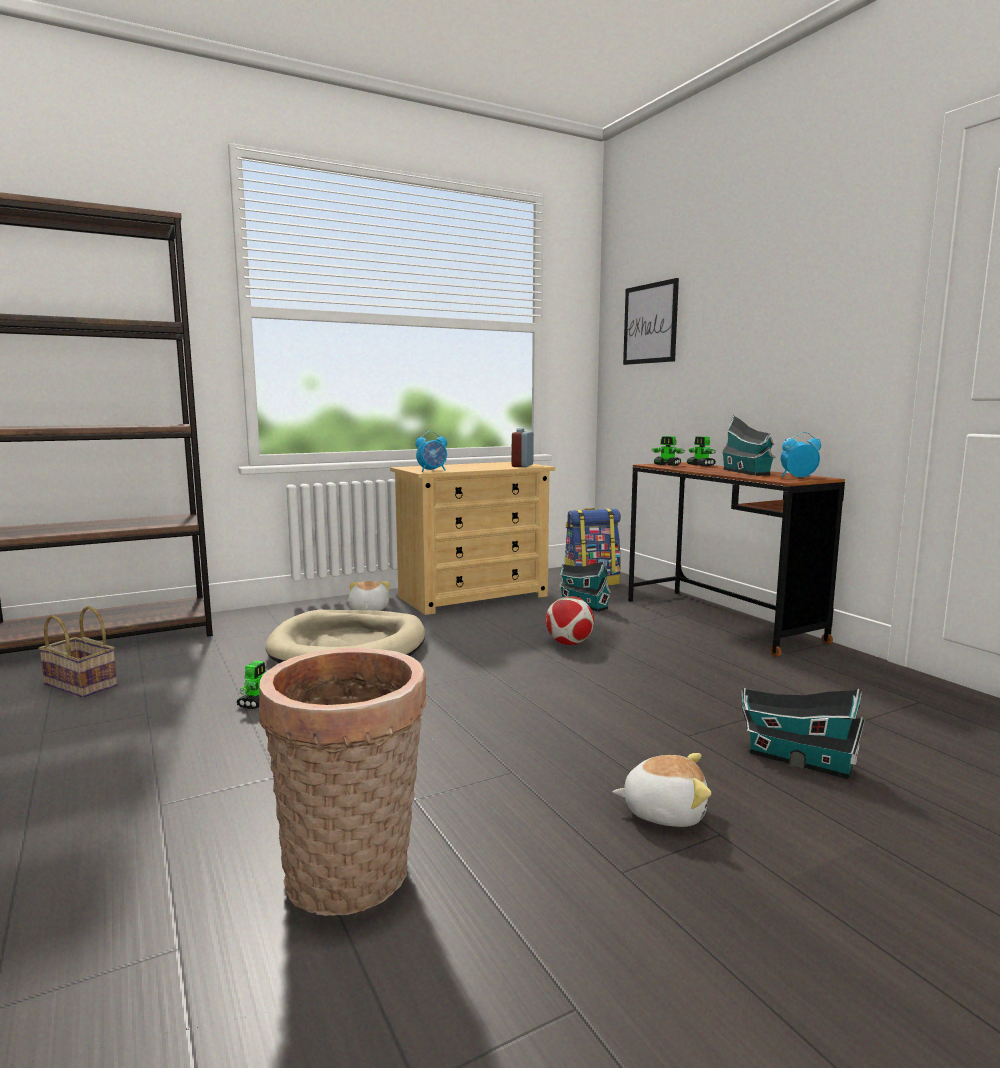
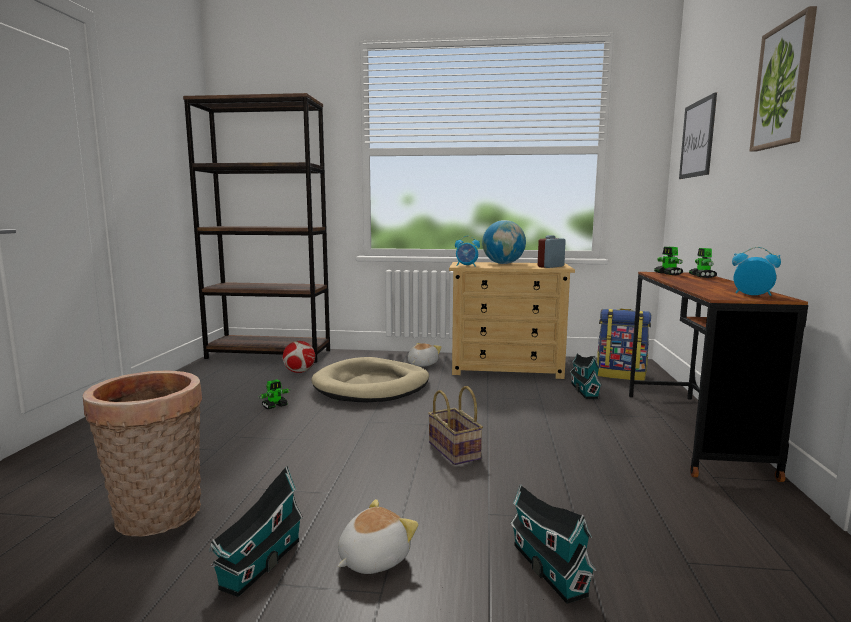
camera: 35 degrees right, 0 degrees up
(83, 685) = (222, 376): basket -> basket (455, 451)
(460, 466) = (503, 264): none -> globe
(569, 643) = (518, 418): football -> football (299, 372)
(664, 811) = (372, 558): plush toy -> plush toy turned 90 degrees counterclockwise
(747, 472) = (717, 286): toy house -> toy house (258, 566)
(782, 282) = (783, 85): none -> picture

